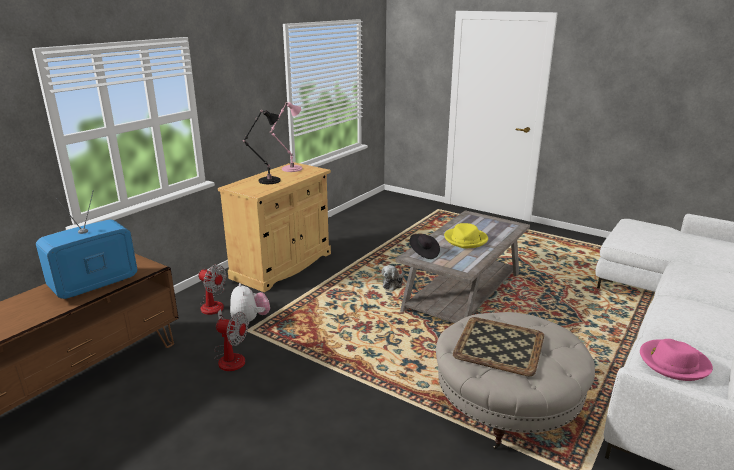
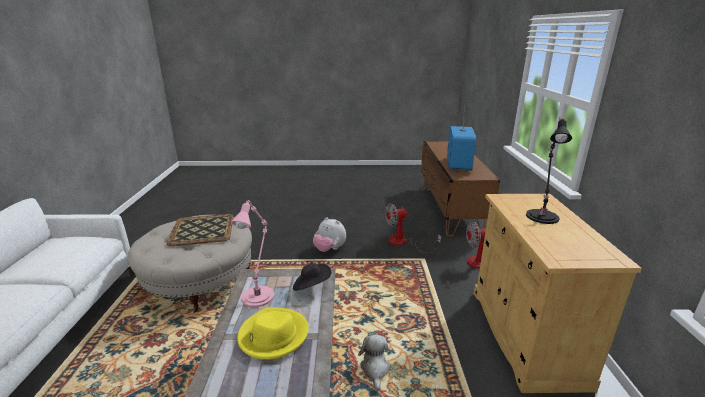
camera: 145 degrees right, 0 degrees up
(250, 320) = (436, 266): plush toy -> plush toy (329, 249)
(290, 169) = (587, 246): pink table lamp -> pink table lamp (259, 295)
(673, 362) = (62, 253): pink hat -> none

